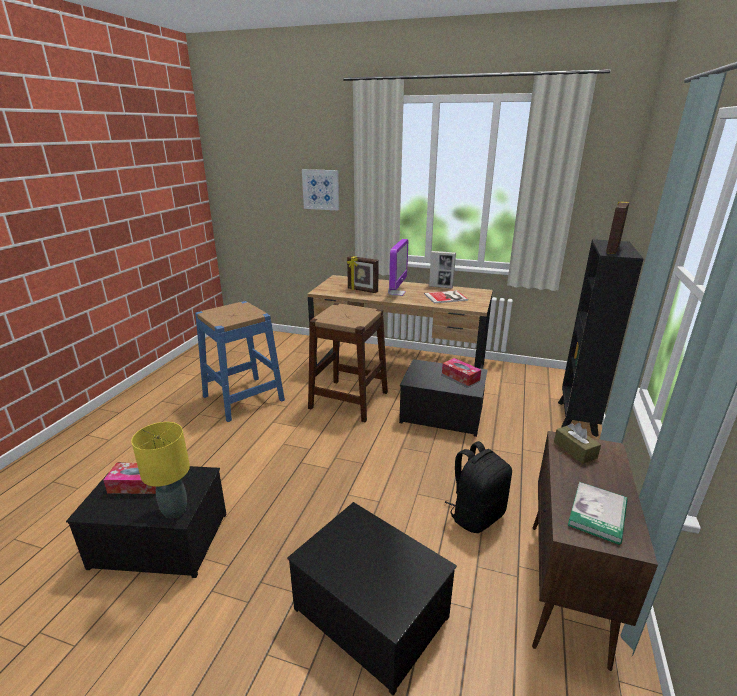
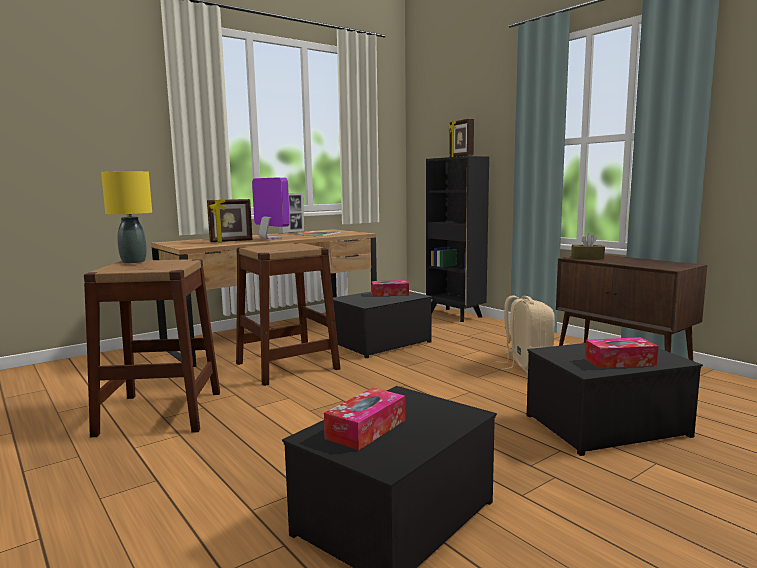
camera: 55 degrees left, 15 degrees down
(174, 510) = (454, 414): yellow table lamp -> yellow table lamp (133, 262)
(243, 398) = (161, 413): blue stool -> brown stool
(321, 189) = (111, 129): picture -> none
(354, 572) = (620, 362): none -> tissue box
(476, 515) = (526, 366): black backpack -> beige backpack
(597, 514) = (657, 264): book -> none

